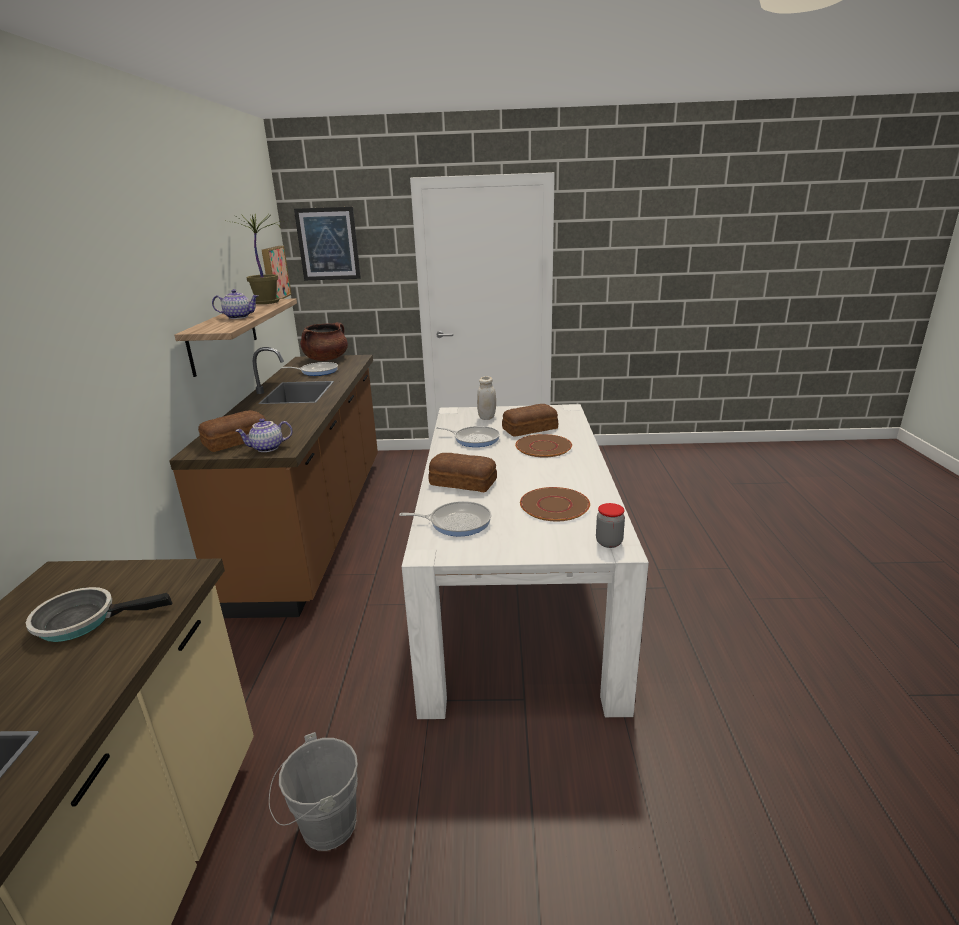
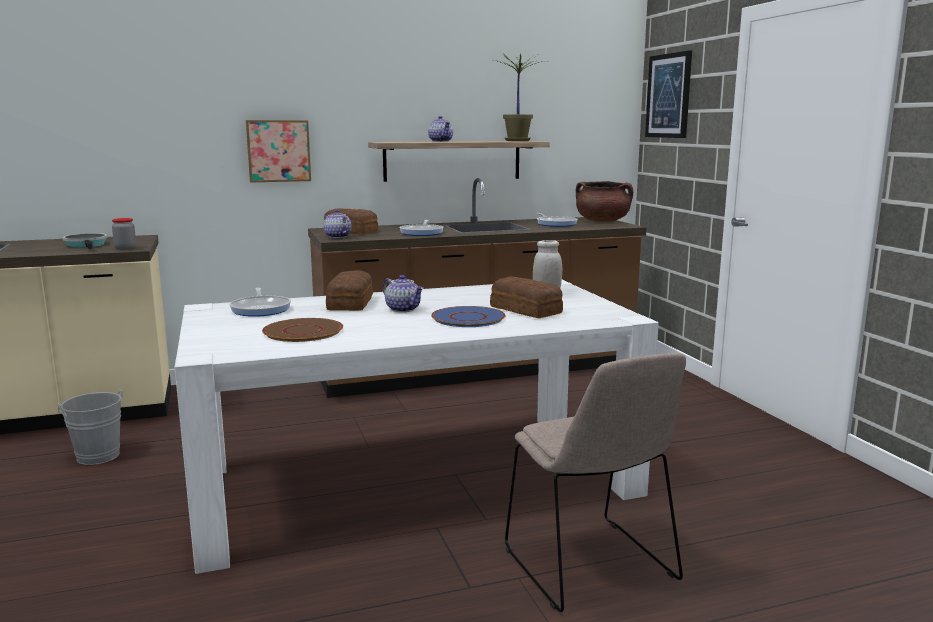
camera: 70 degrees right, 10 degrees down
(274, 273) = (596, 123): picture -> picture (278, 151)
(474, 439) = (470, 296): frying pan -> frying pan (422, 232)
(501, 464) = (404, 309): none -> teapot
(543, 447) = (468, 318): brown plate -> blue plate
(609, 542) = (217, 352): jar -> jar (125, 248)
(651, 544) = (591, 567): none -> beige chair

